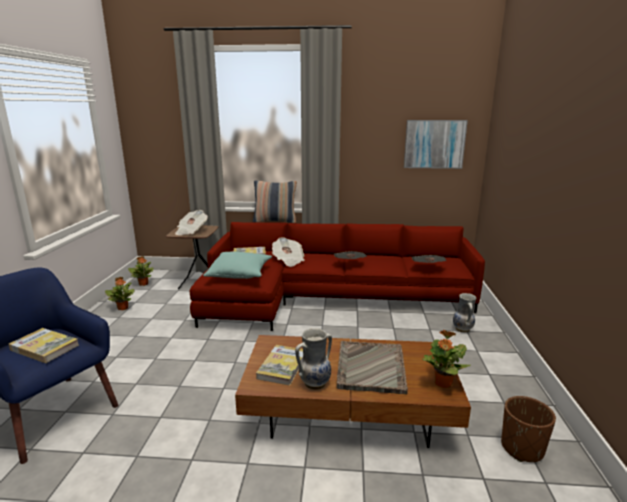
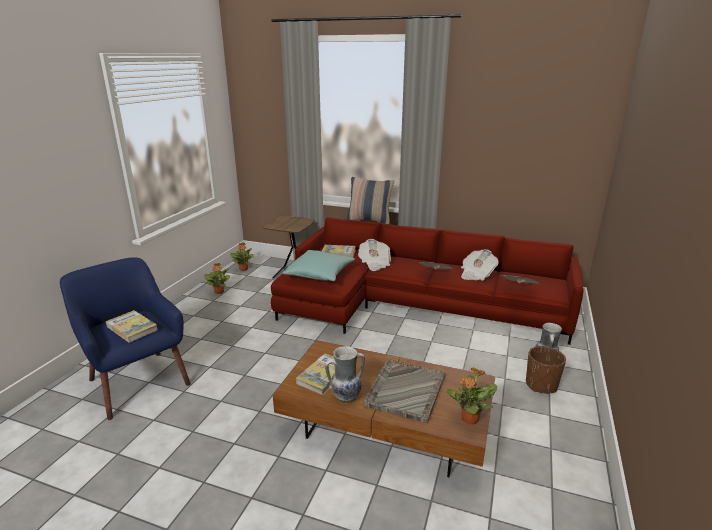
camera: 15 degrees right, 5 degrees up
(191, 231) = (287, 224): newspaper -> newspaper (476, 274)
(434, 144) = (551, 148): picture -> none
(522, 448) = (545, 498): brown planter -> brown planter (541, 385)

